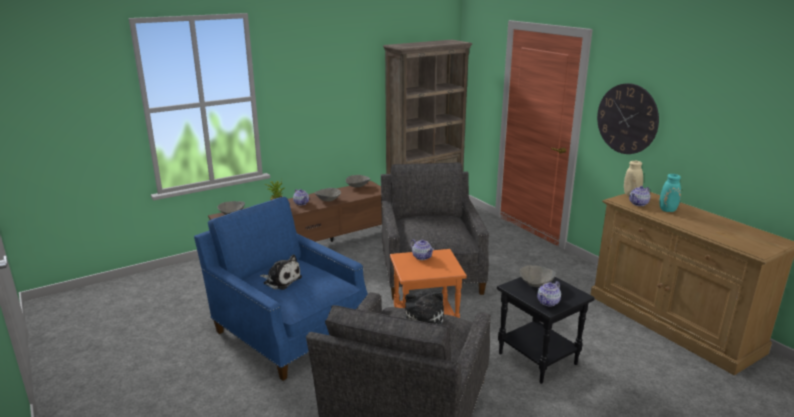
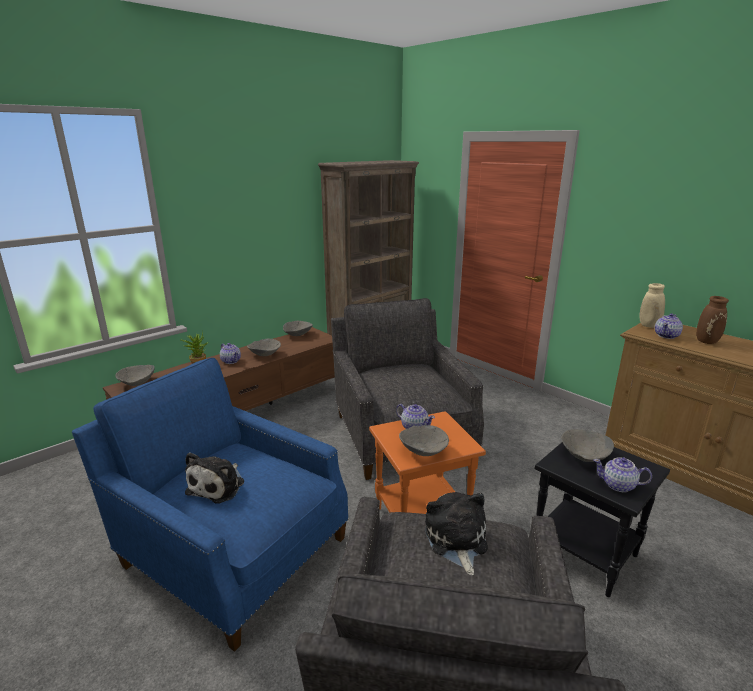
camera: 10 degrees left, 0 degrees up
(281, 280) = (218, 486): plush toy -> plush toy turned 90 degrees clockwise
(421, 271) = (422, 451): none -> grey bowl
(548, 302) = (619, 485): teapot -> teapot turned 75 degrees clockwise
(627, 119) = (629, 235): wall clock -> none
(668, 210) = (707, 341): turquoise vase -> brown vase

